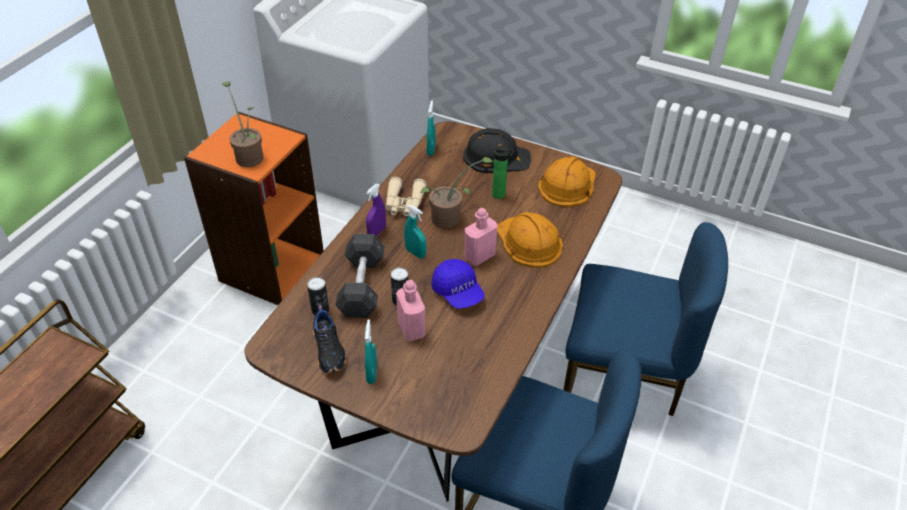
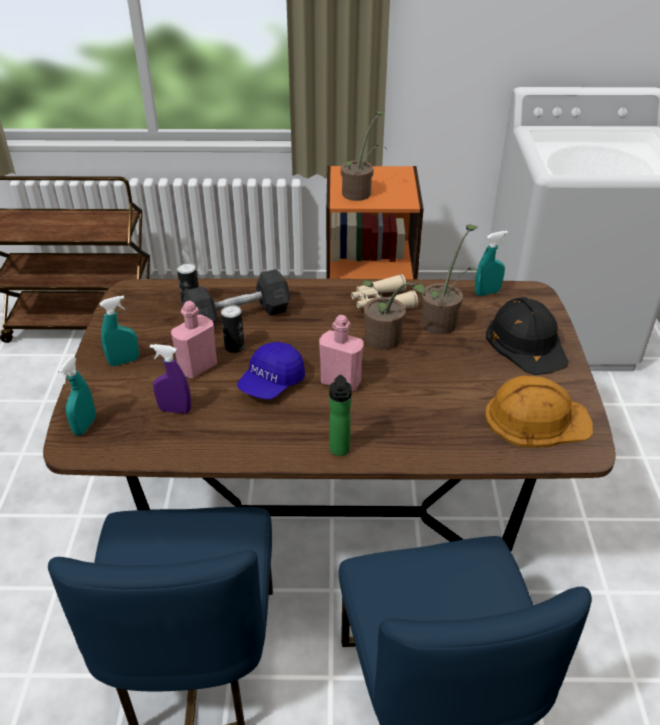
camera: 65 degrees right, 5 degrees down
(330, 350) = (143, 326): black shoe -> none
(376, 232) = (323, 300): purple spray bottle -> purple spray bottle (175, 410)
(415, 253) = (311, 334): turquoise spray bottle -> turquoise spray bottle (85, 426)
(447, 183) = (443, 321): none -> potted plant
(500, 195) = (460, 367): bottle -> bottle (339, 451)
(528, 242) = (396, 414): orange hard hat -> none

